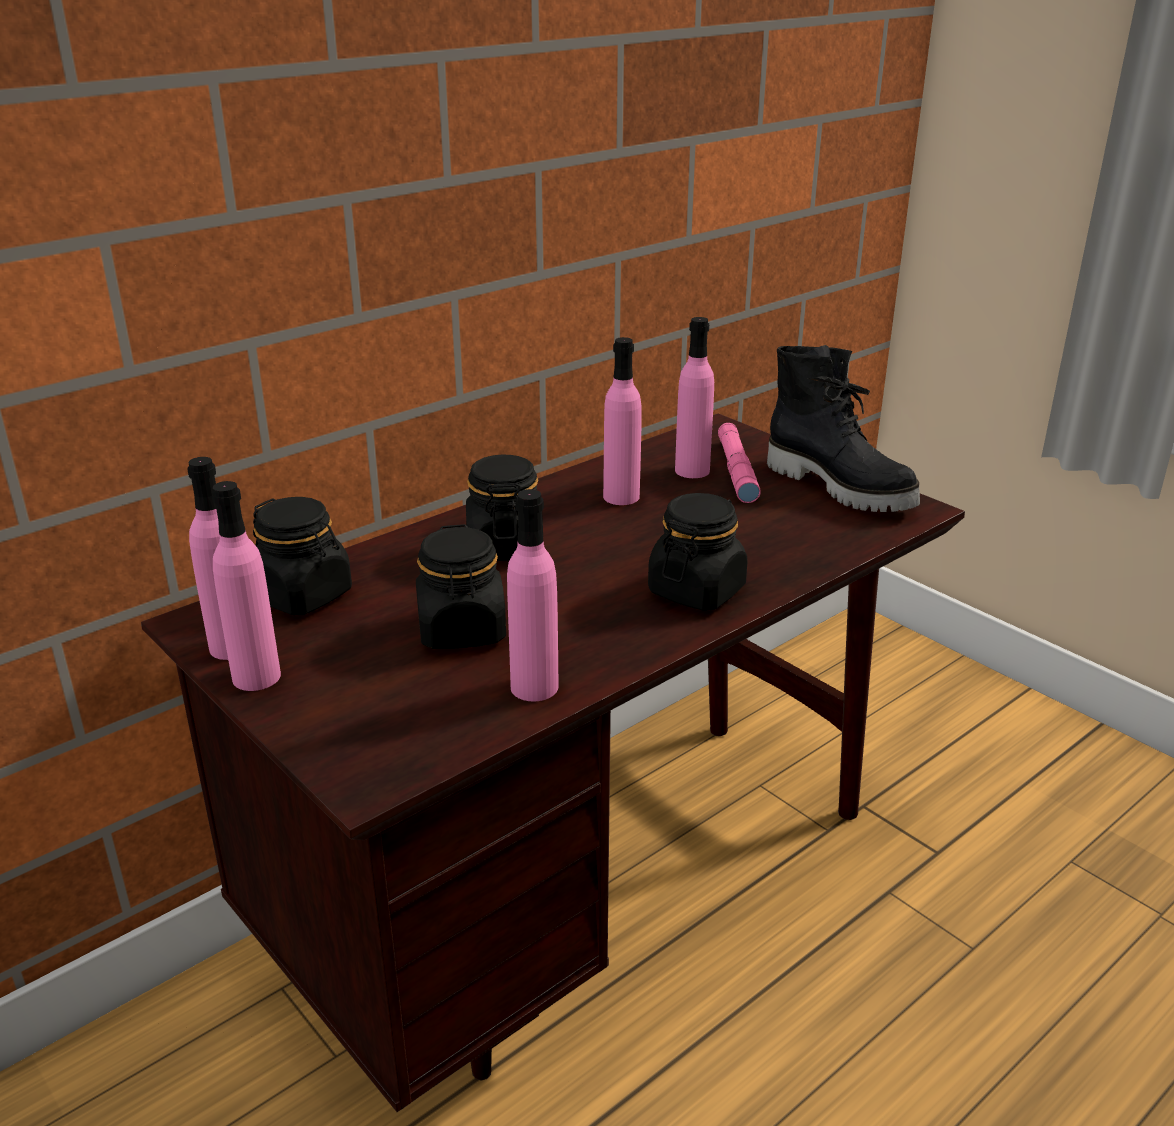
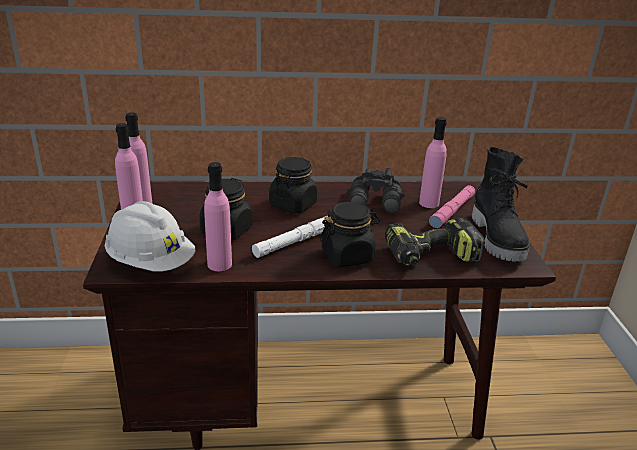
camera: 35 degrees right, 0 degrees up
(303, 595) = (191, 193): black jar -> none
(418, 737) = (151, 263): none -> white hard hat
(594, 602) = (294, 242): none -> white flashlight
(621, 497) = (376, 202): pink bottle -> black binoculars
(800, 546) = (431, 257): none -> power drill

